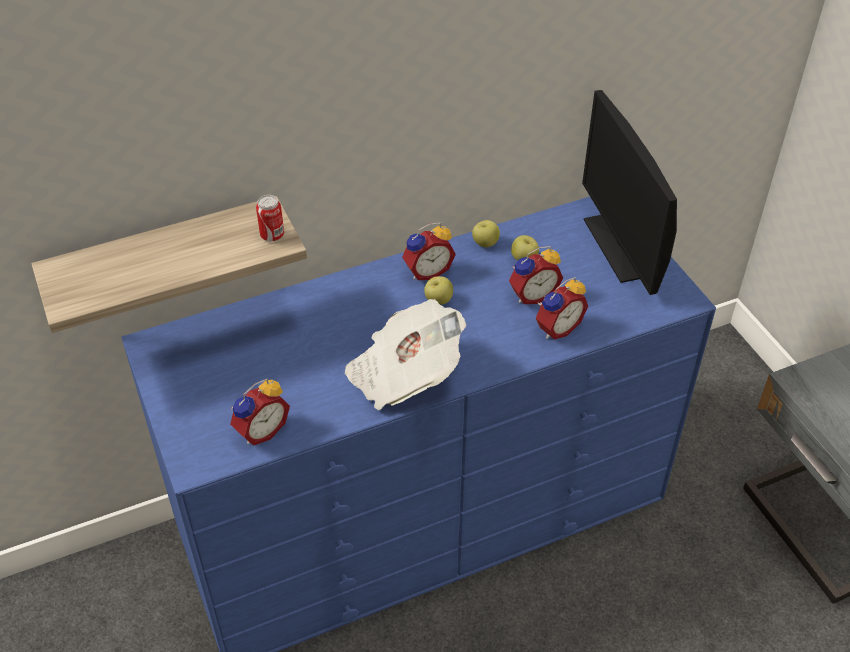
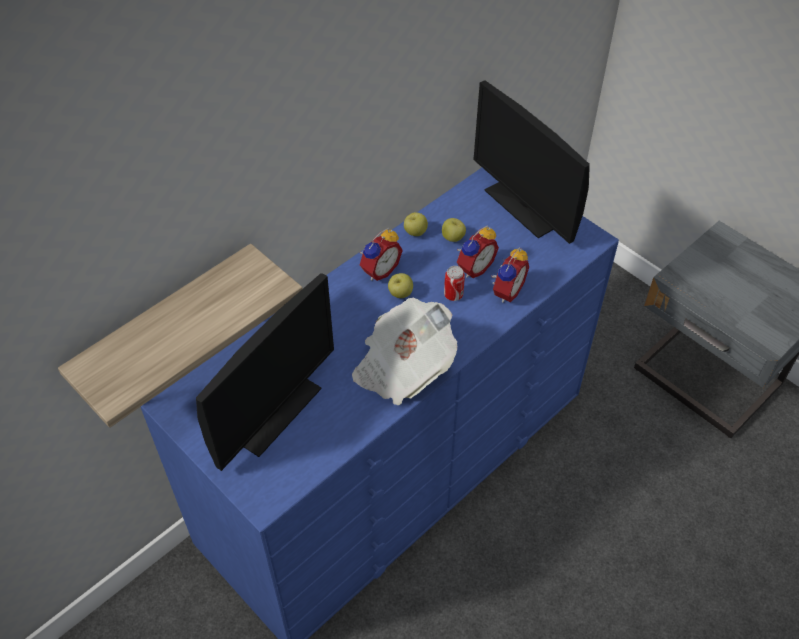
camera: 20 degrees left, 5 degrees up
(248, 380) = (273, 411): none -> monitor
(260, 430) = (306, 453): alarm clock -> none
(272, 235) = (266, 281): can -> can (453, 295)

